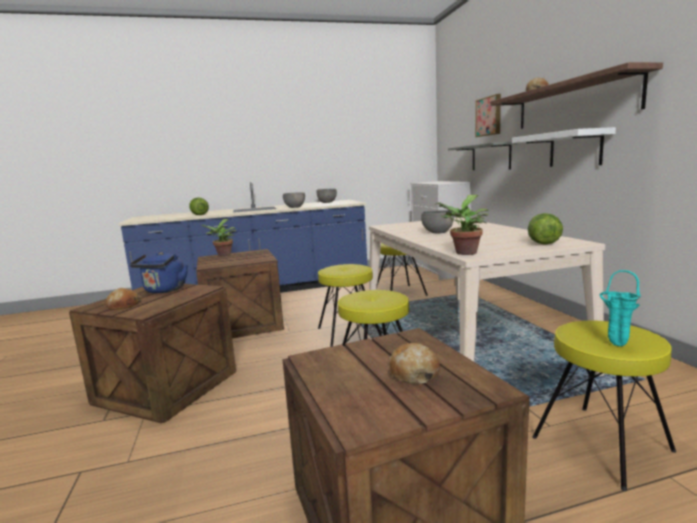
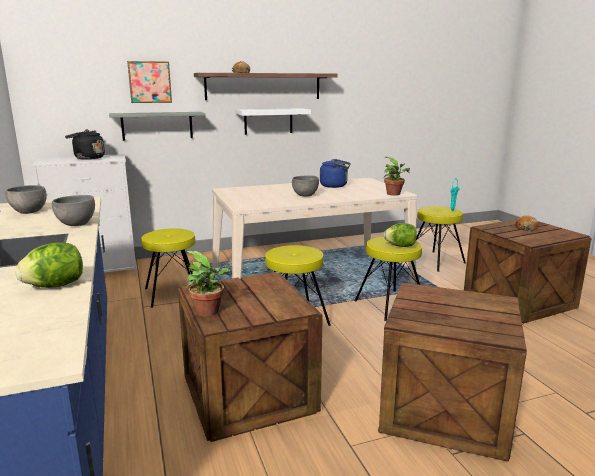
camera: 95 degrees left, 5 degrees up
(124, 305) = (490, 318): bread -> none
(164, 290) = (427, 310): blue kettle -> blue kettle (335, 186)
(440, 182) = (87, 158): none -> black kettle
(543, 243) = (365, 183): lettuce -> lettuce (400, 246)

